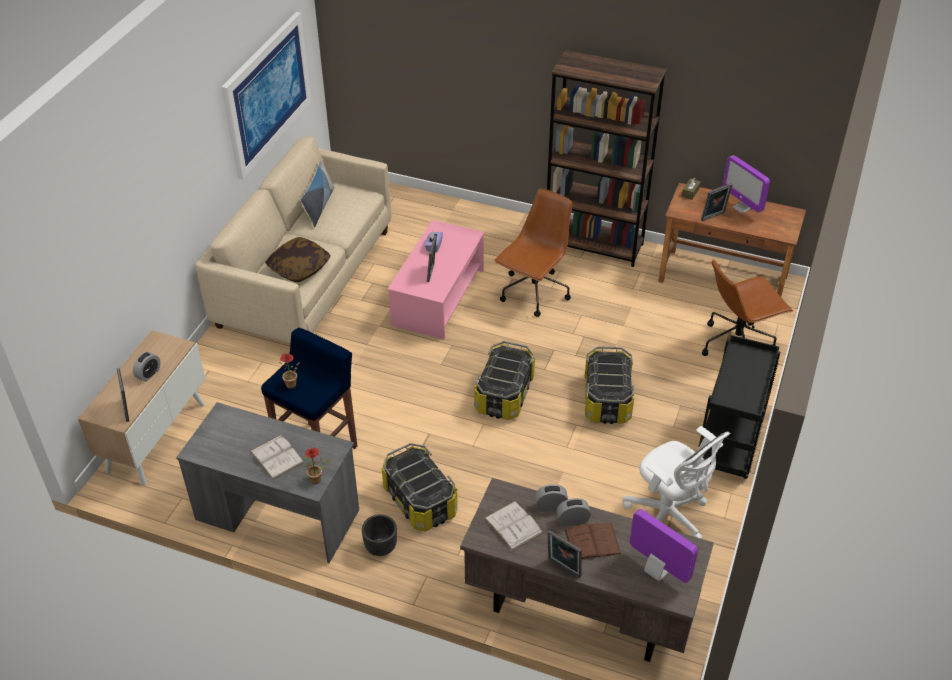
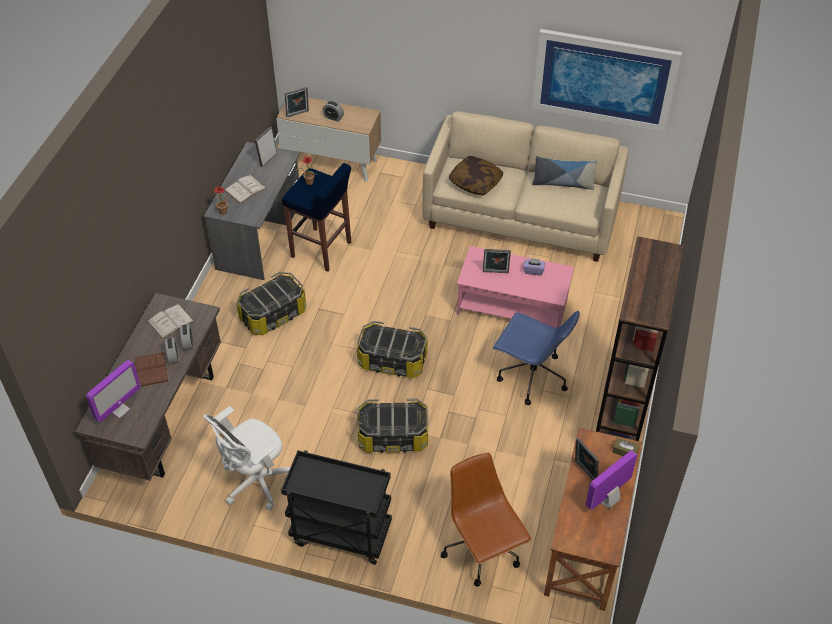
camera: 85 degrees right, 5 degrees up
(380, 547) = (228, 296): black planter -> none
(534, 293) = (531, 376): brown office chair -> blue office chair
(563, 569) = (128, 352): picture frame -> picture frame (267, 159)

